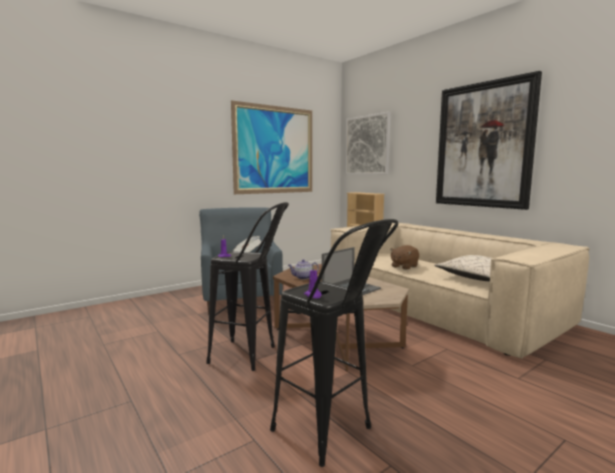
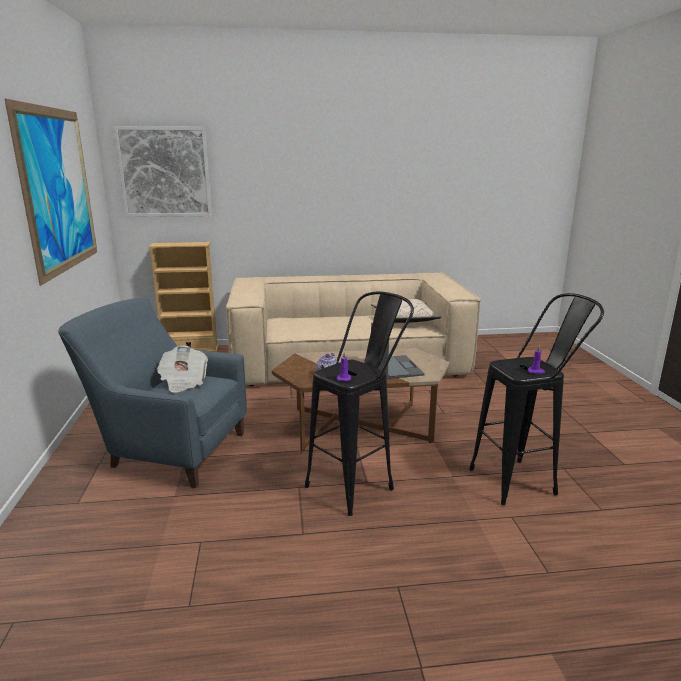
camera: 60 degrees left, 10 degrees up
(404, 266) = (335, 329): brown plush toy -> none
(483, 145) = (342, 182): picture -> none

